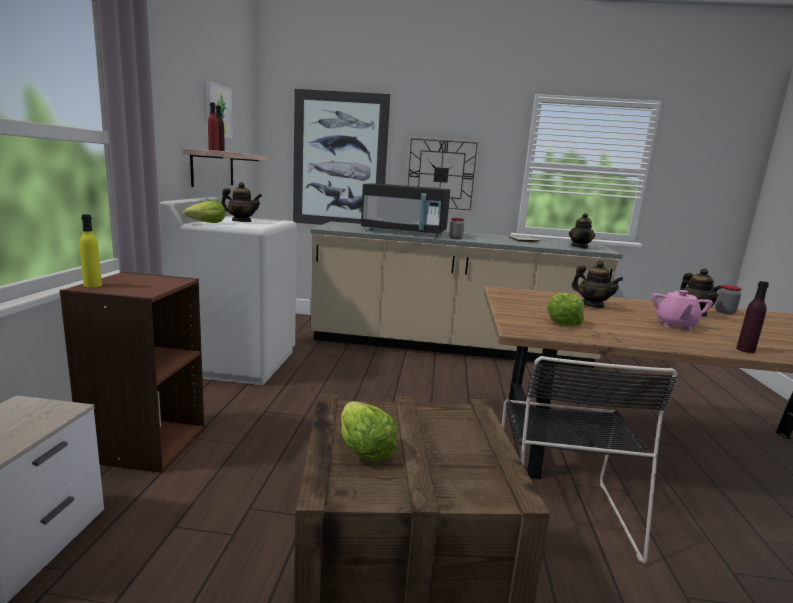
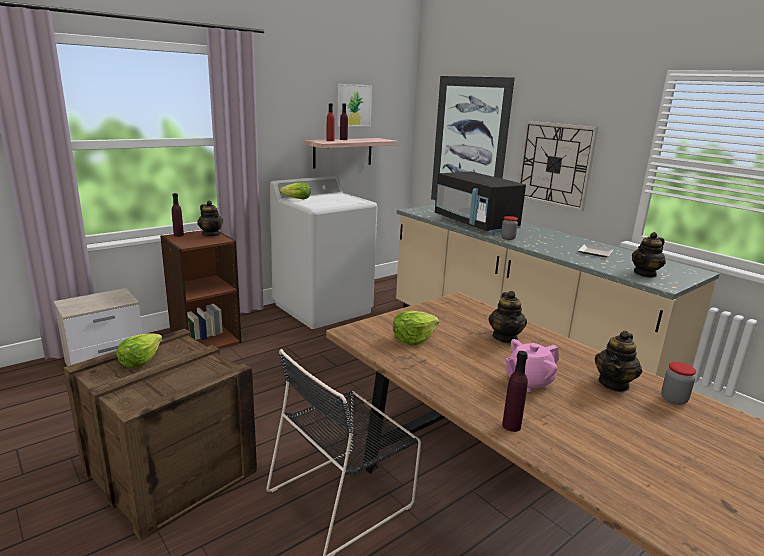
camera: 45 degrees right, 5 degrees up
(92, 285) = (178, 235): yellow bottle -> purple bottle
(241, 221) = (327, 199): teapot -> teapot (211, 234)

